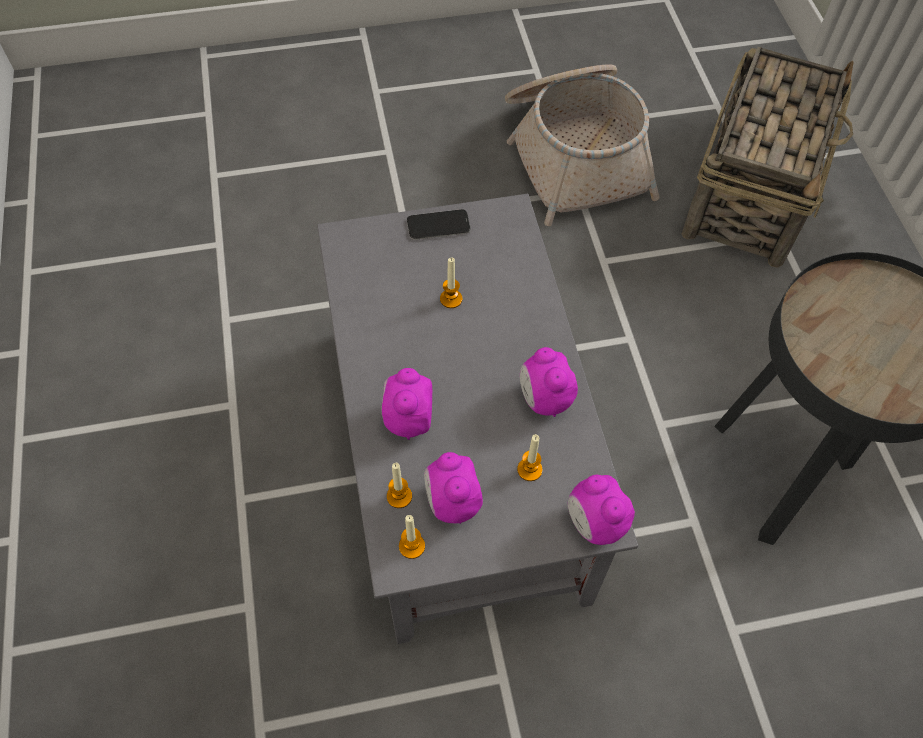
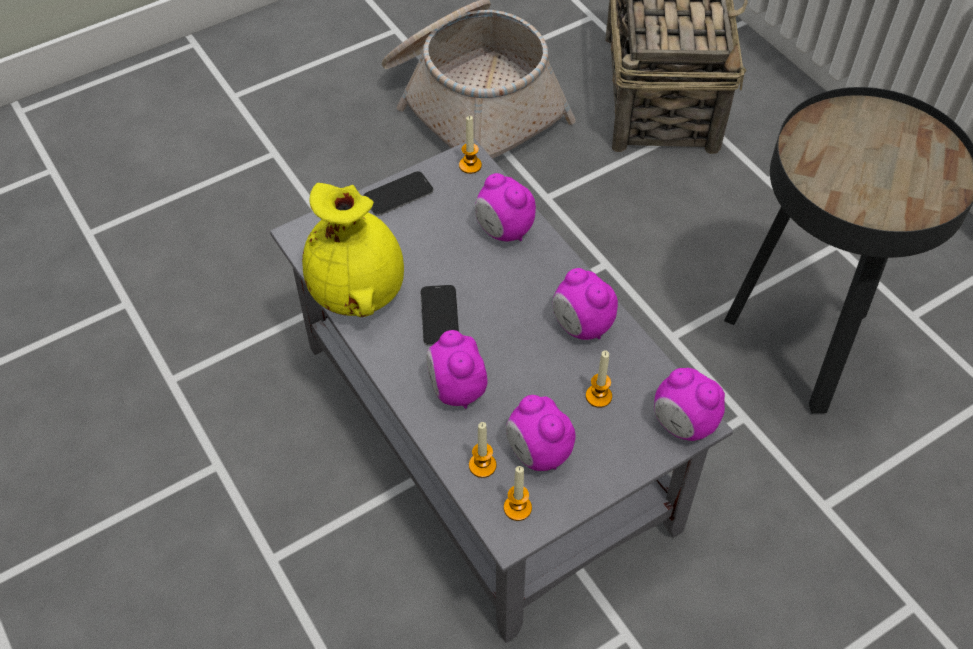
camera: 20 degrees left, 5 degrees down
(366, 303) = (359, 292): none -> yellow vase
(424, 348) = (439, 316): none -> phone
(451, 299) = (444, 261): candle -> candle (470, 165)
(515, 288) = (503, 231): none -> alarm clock

